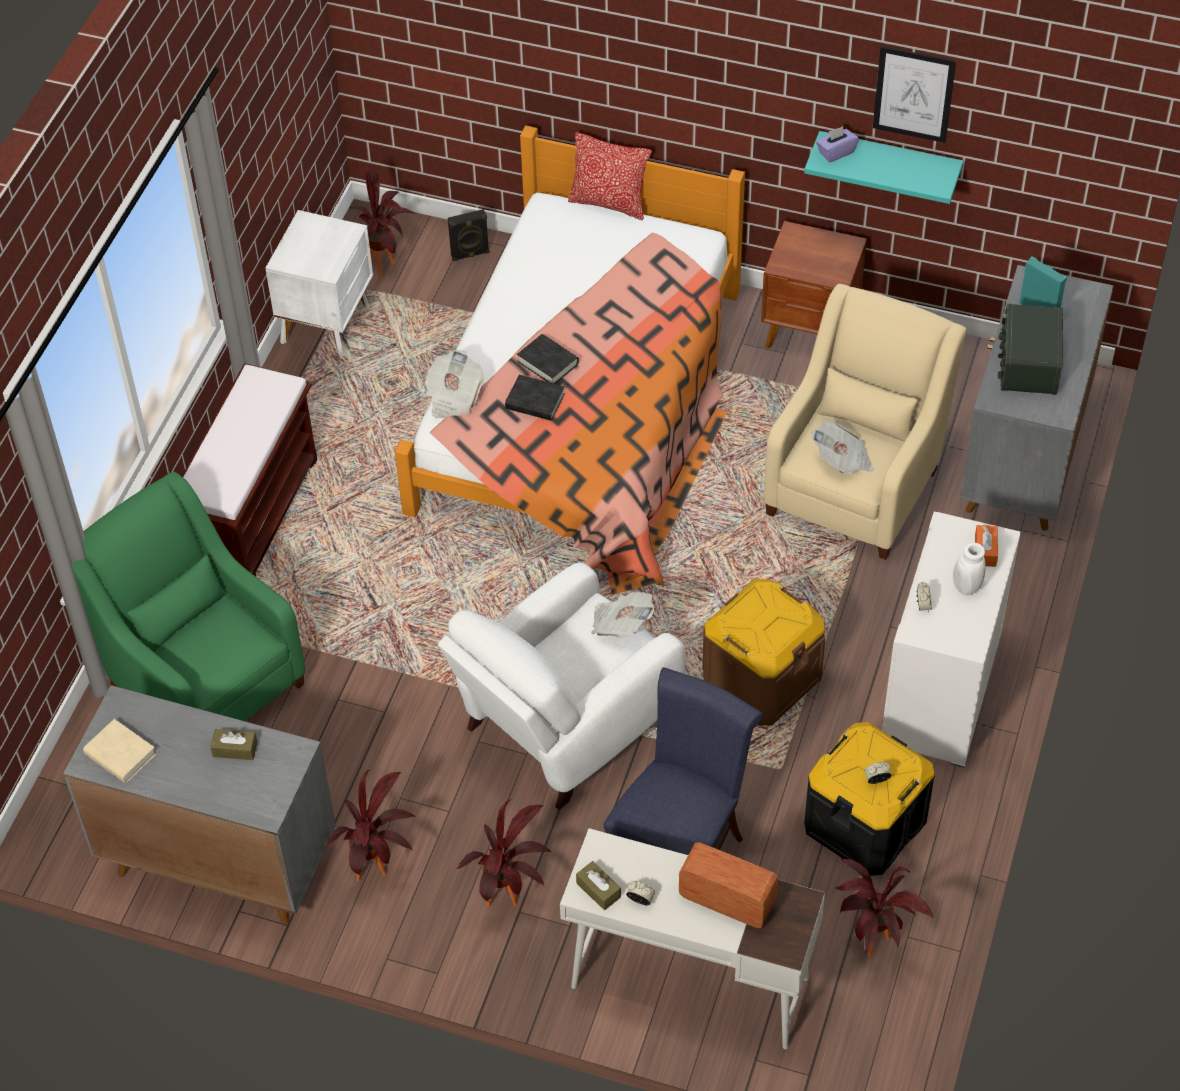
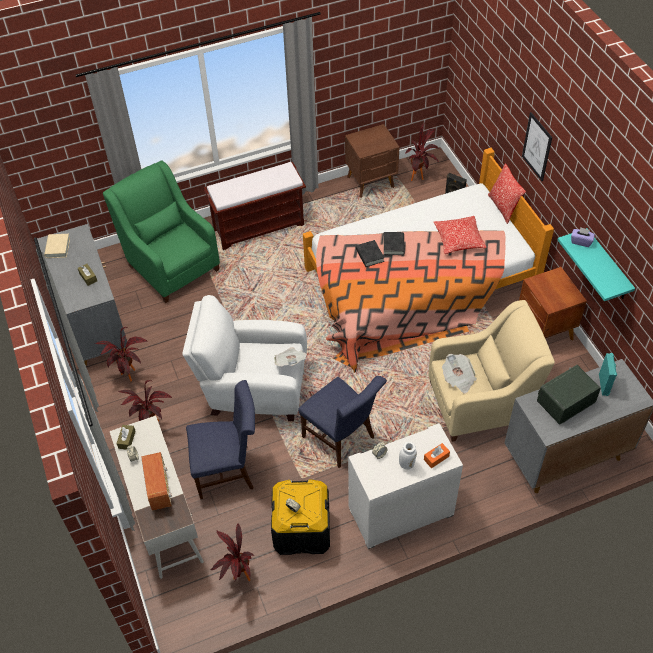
camera: 50 degrees right, 0 degrees up
(201, 678) = (171, 264): green armchair -> green armchair turned 45 degrees counterclockwise
(327, 323) = (371, 182): white nightstand -> brown nightstand
(453, 397) = (344, 230): newspaper -> none
(615, 289) = (459, 240): none -> pillow
(761, 678) = (342, 439): brown storage box -> blue chair
(913, 94) = (626, 234): picture -> picture (537, 147)

